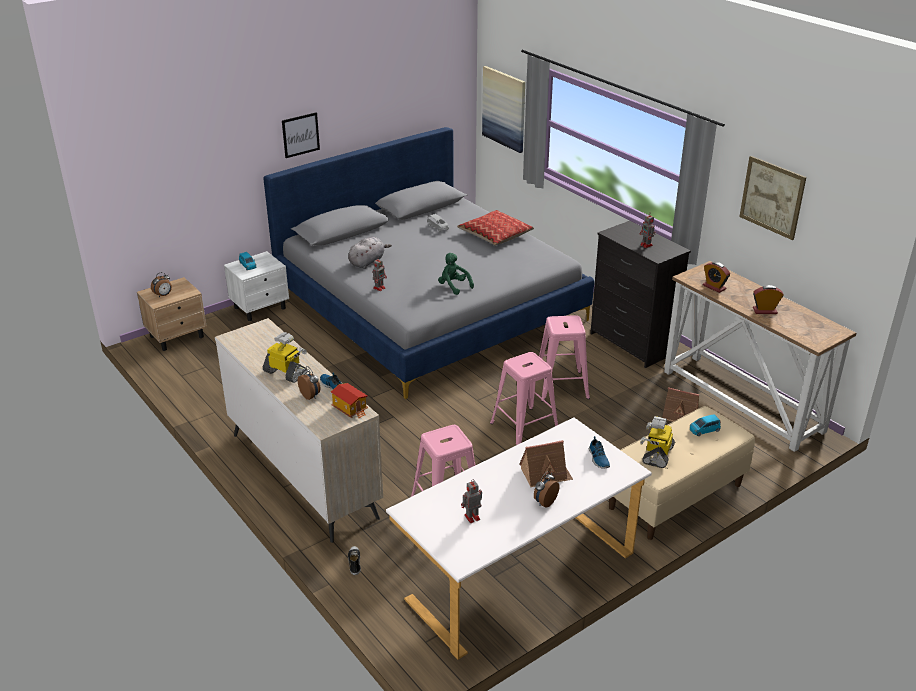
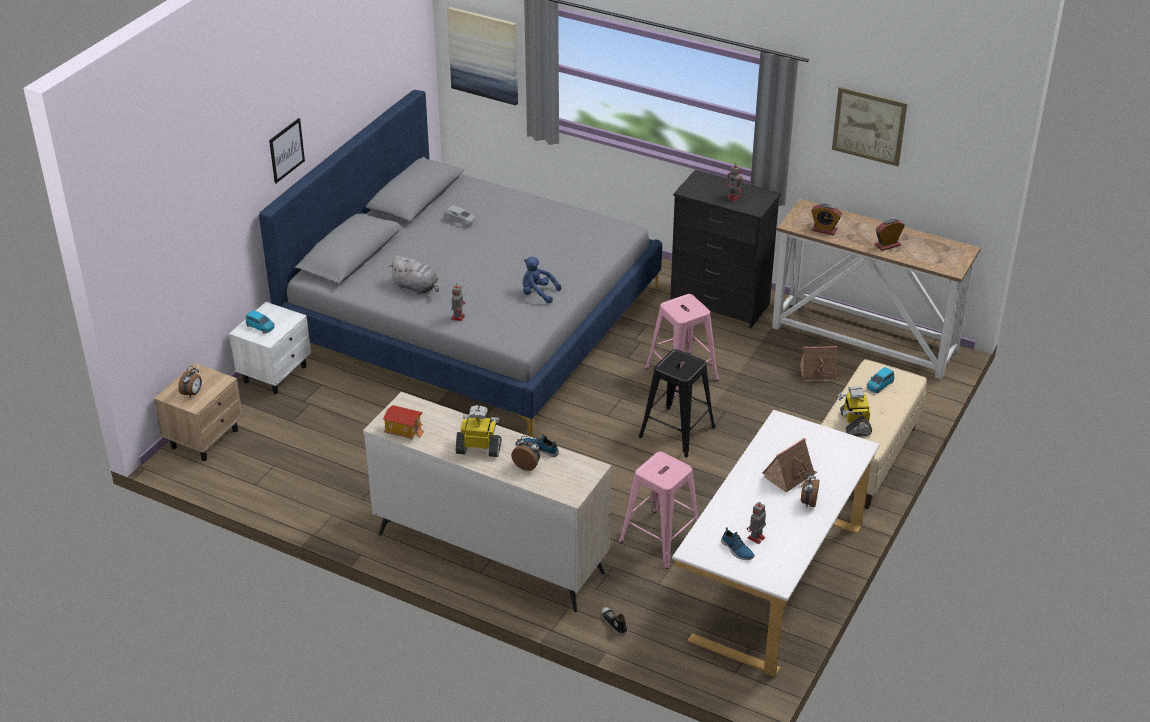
camera: 25 degrees left, 5 degrees up
(350, 409) = (579, 467): toy house -> toy house (404, 430)
(367, 262) = (417, 287): grey plush toy -> grey plush toy turned 105 degrees clockwise
(453, 286) = (538, 293): green plush toy -> blue plush toy
(495, 234) = (531, 214): pillow -> none
(524, 428) = (677, 432): pink stool -> black stool
(598, 458) = (825, 445): shoe -> shoe (736, 550)

